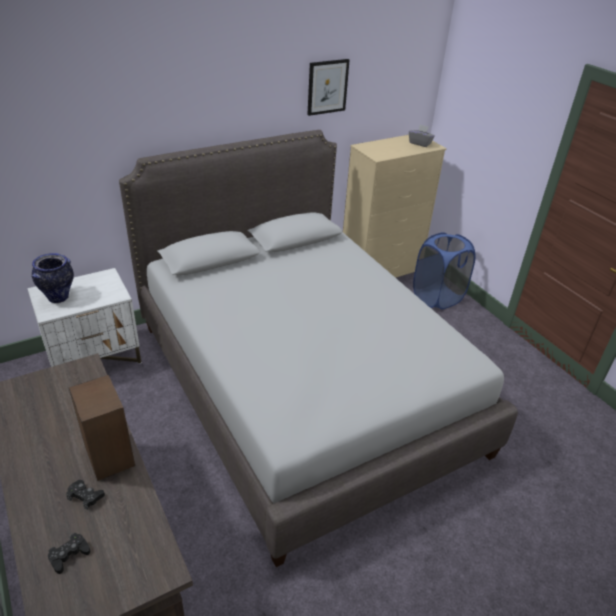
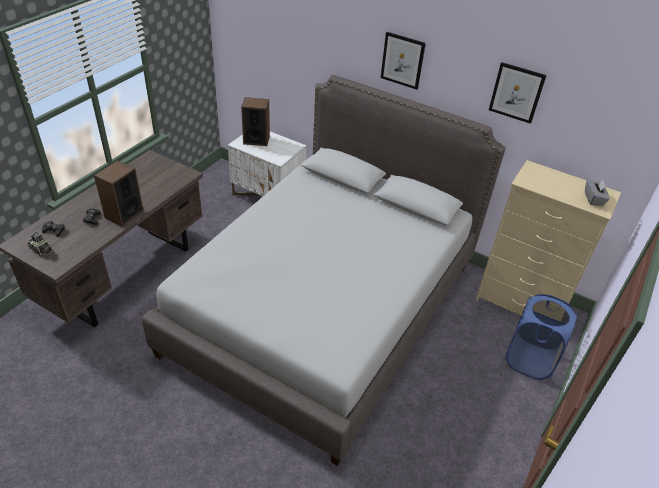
camera: 60 degrees right, 5 degrees up
(59, 297) = (256, 140): vase -> speaker
(105, 585) = (41, 250): none -> camera
(212, 104) = (402, 60): none -> picture

